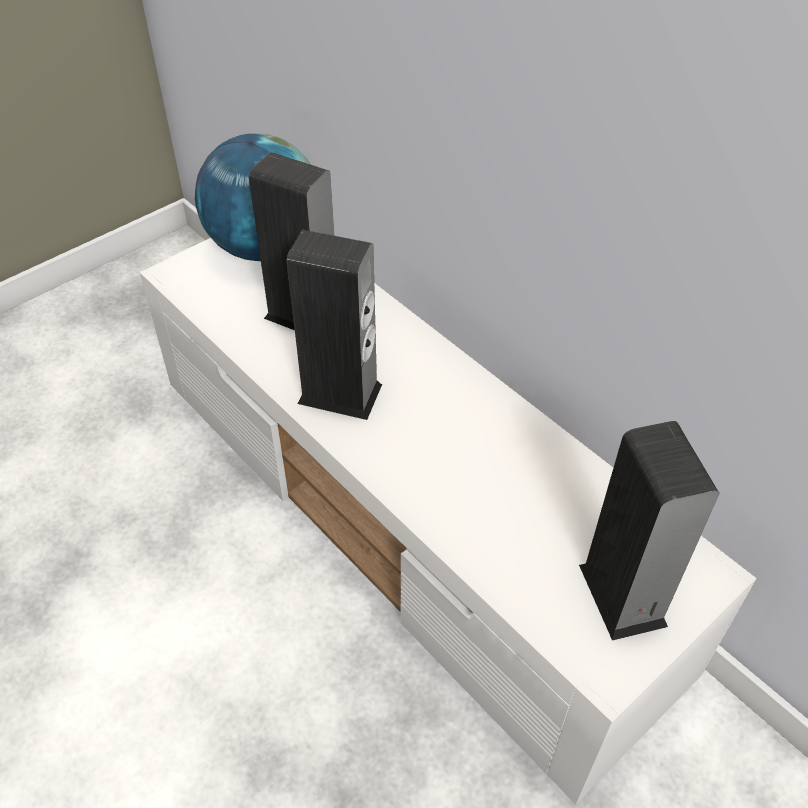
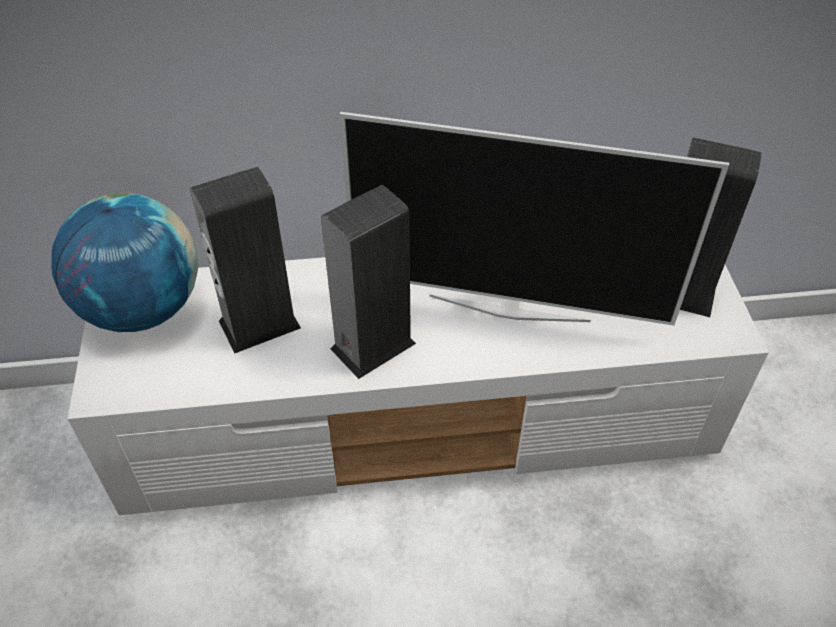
camera: 55 degrees left, 0 degrees up
(469, 462) = (509, 306): none -> television

